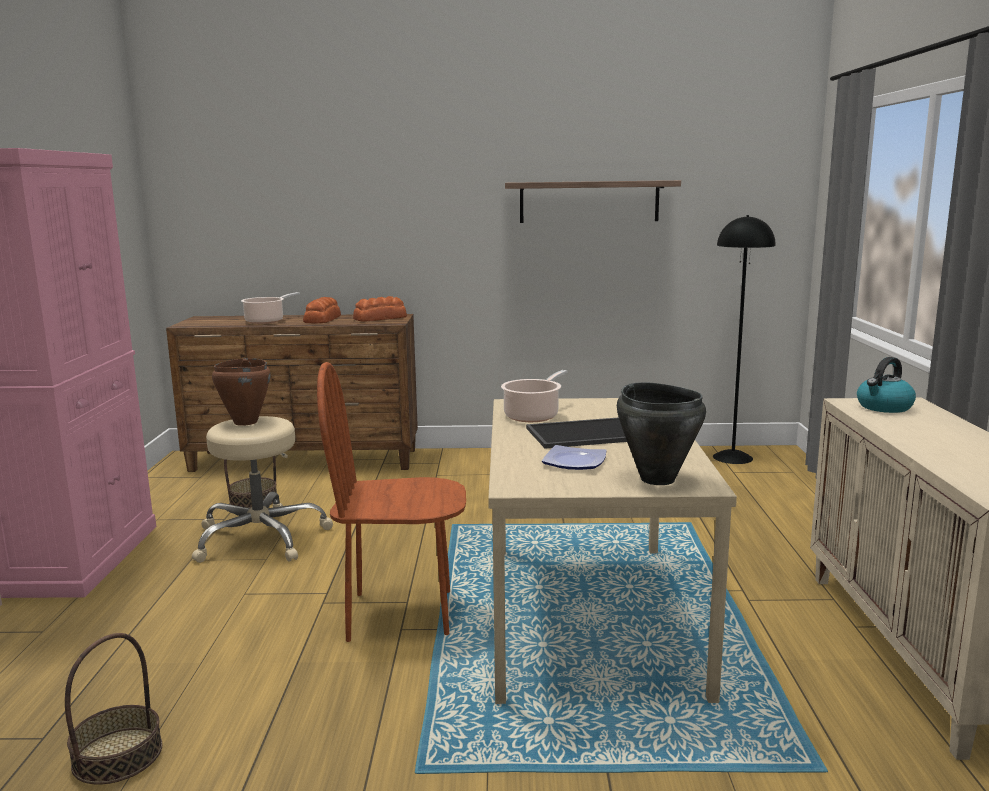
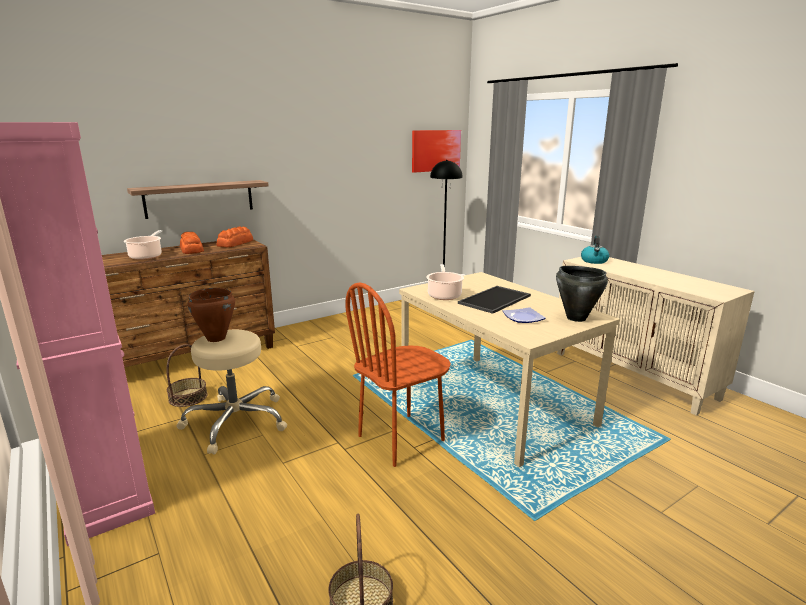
camera: 35 degrees left, 5 degrees up
(589, 201) = (356, 153): shelf -> shelf (199, 198)
(745, 200) = (436, 150): none -> picture

